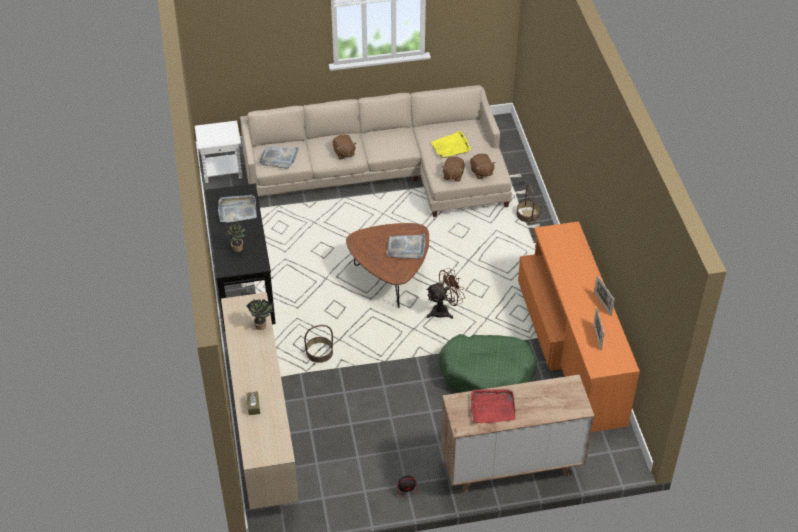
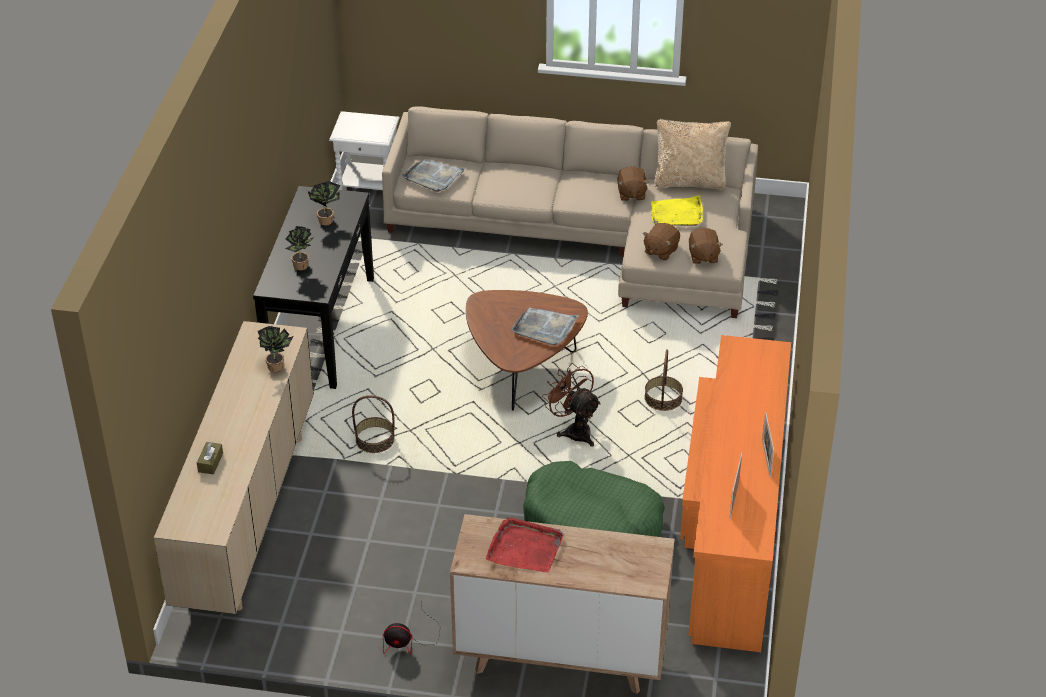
camera: 20 degrees right, 5 degrees down
(237, 210) = (326, 220): grey tray -> potted plant
(344, 153) = (524, 190): brown plush toy -> brown plush toy (631, 194)
(444, 310) = (574, 430): brown fan -> brown fan turned 120 degrees counterclockwise
(448, 123) = (690, 183): none -> beige pillow
(528, 214) = (760, 335): basket -> basket (663, 398)

